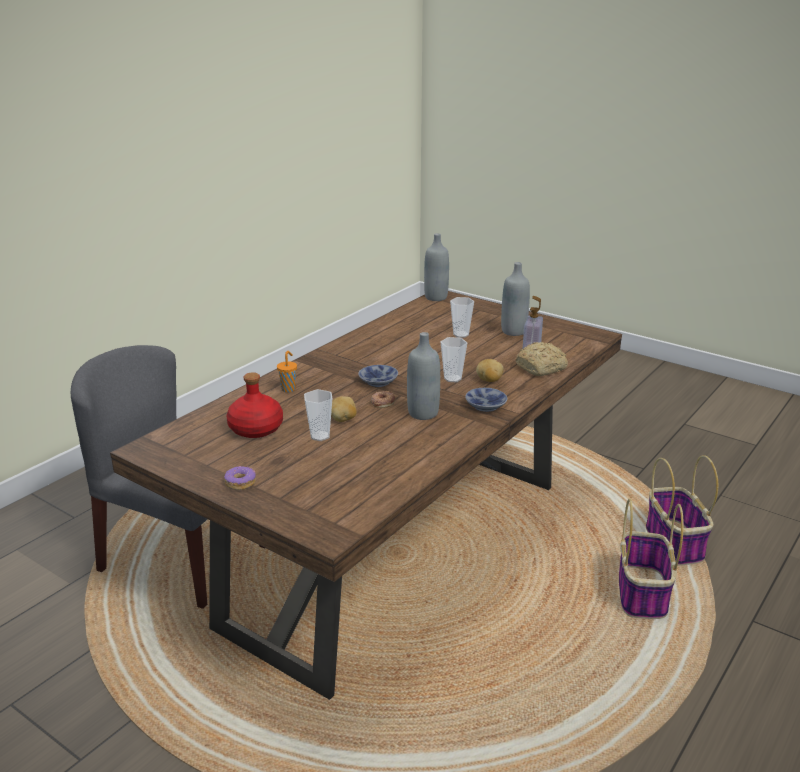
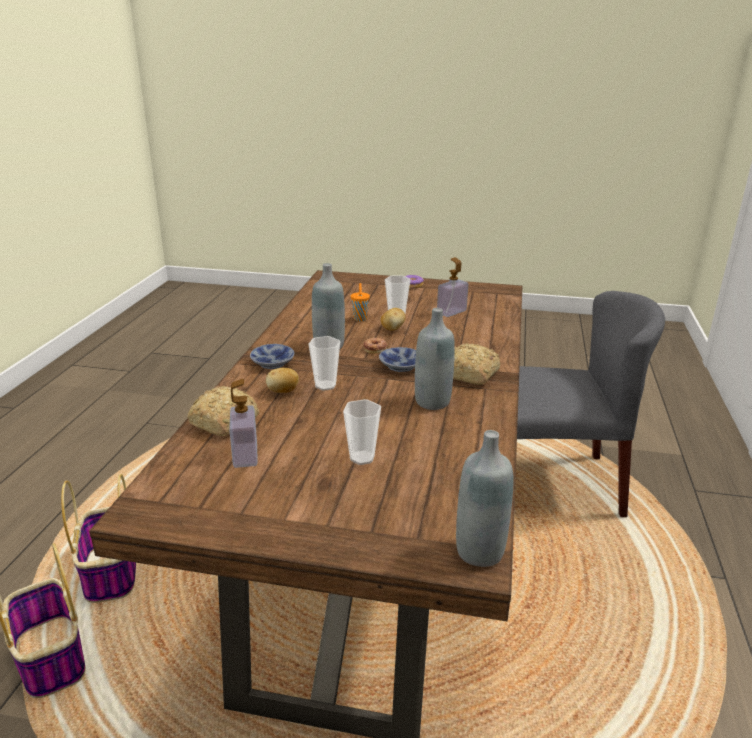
camera: 155 degrees right, 0 degrees up
(256, 428) = (451, 312): red bottle -> soap dispenser
(288, 389) = (475, 343): orange cup -> orange cup (360, 319)
(332, 365) = (470, 375): none -> bread
(513, 331) = (284, 486): grey bottle -> grey bottle (432, 402)

